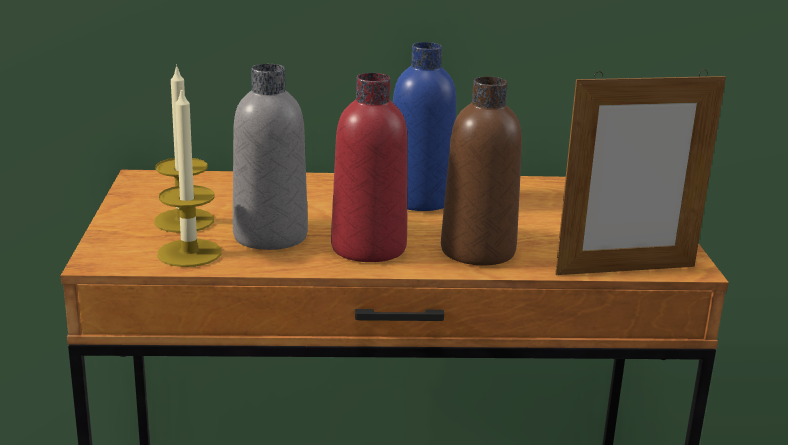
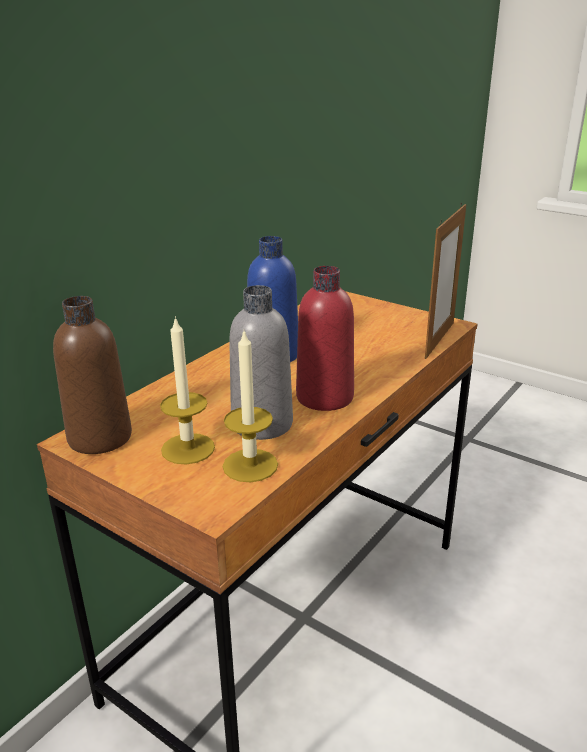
camera: 50 degrees left, 5 degrees up
(478, 251) = (370, 367): brown bottle -> brown bottle (100, 438)

